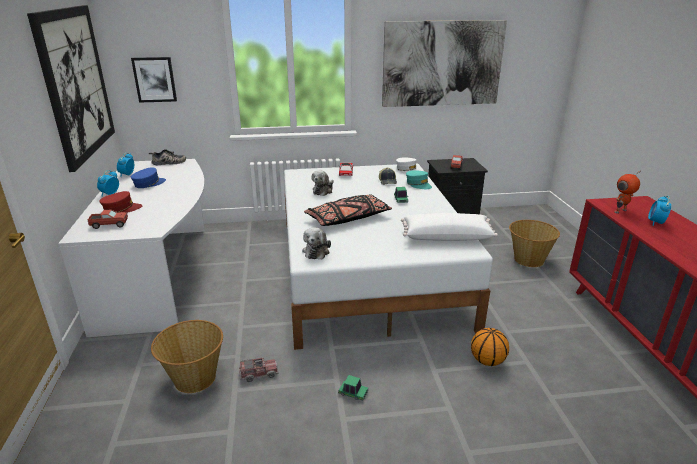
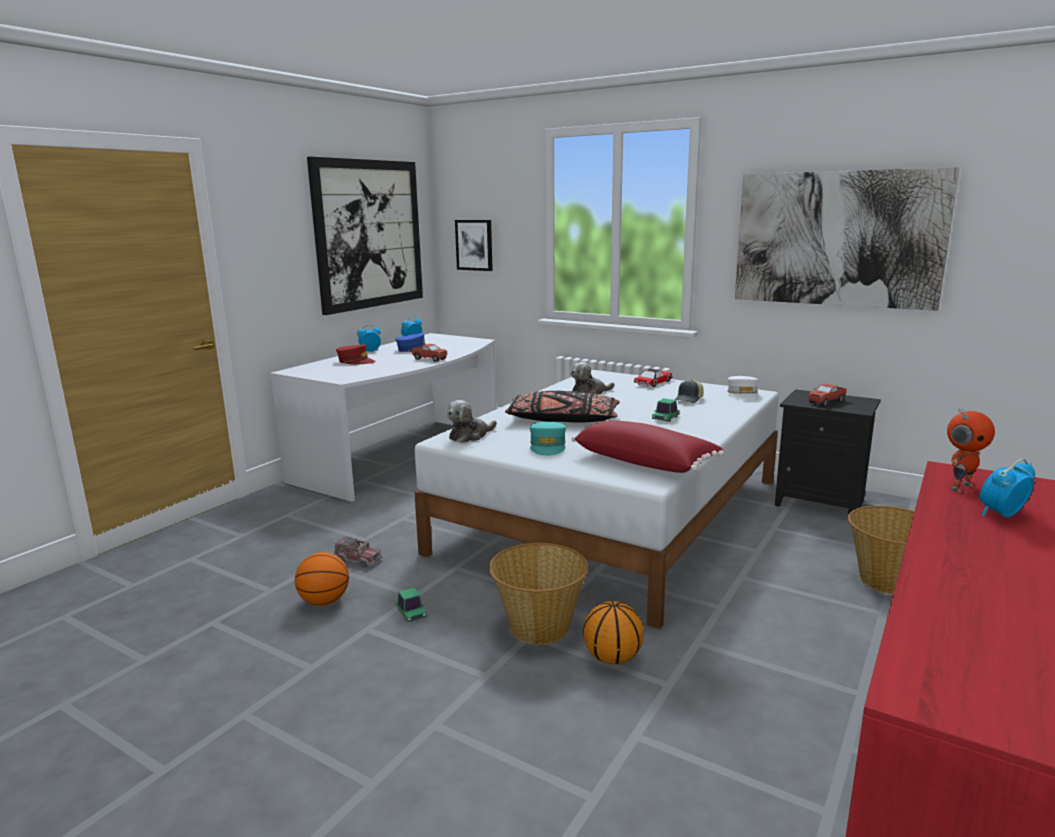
camera: 40 degrees right, 10 degrees down
(109, 225) = (324, 369): toy truck -> toy truck (429, 359)
(168, 163) = (464, 339): shoe -> none
(194, 378) = (307, 541): basket -> basket (539, 626)
(284, 417) = (324, 601): none -> basketball
(418, 184) = (726, 410): turquoise cap -> turquoise cap (548, 446)
(446, 236) = (645, 462): white pillow -> red pillow
(621, 211) = (960, 487): toy robot -> toy robot turned 135 degrees clockwise

